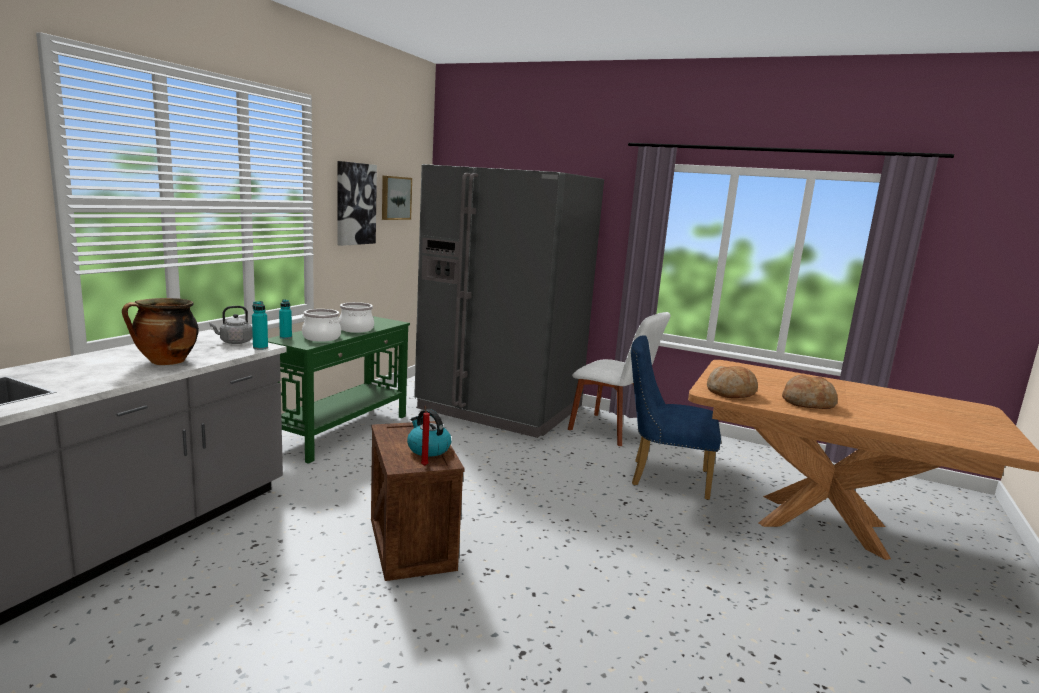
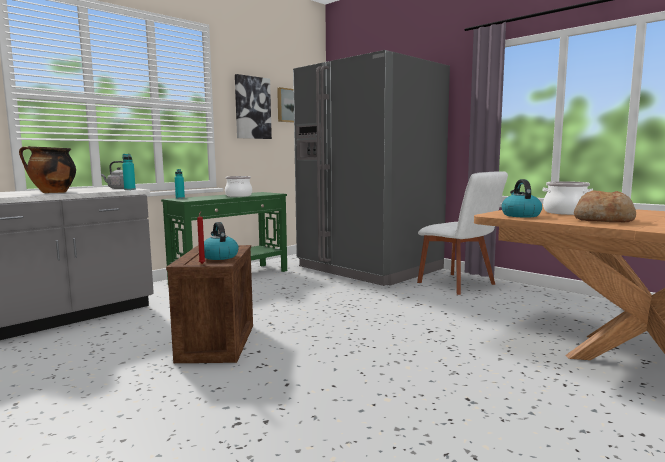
camera: 20 degrees right, 5 degrees down
(321, 338) = (205, 198): cooking pot -> cooking pot (565, 212)
(663, 477) = (484, 317): blue chair -> none
(731, 393) = (520, 215): bread -> kettle

